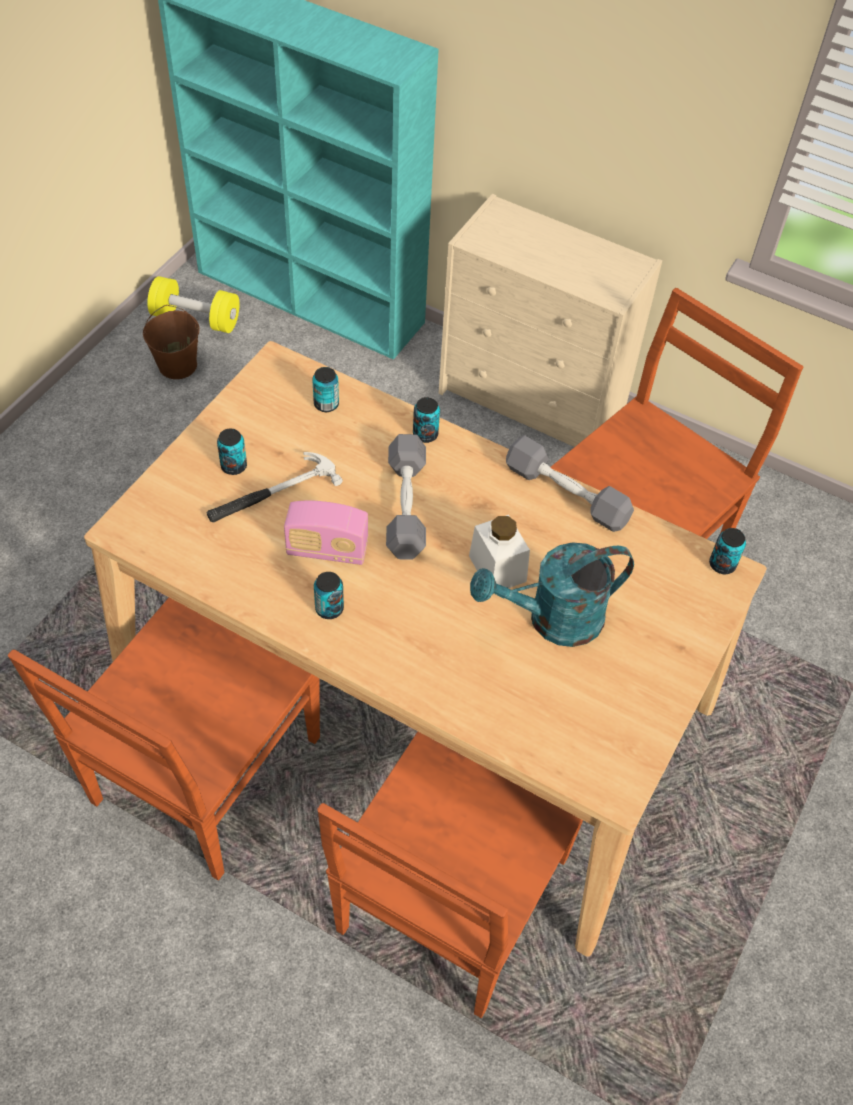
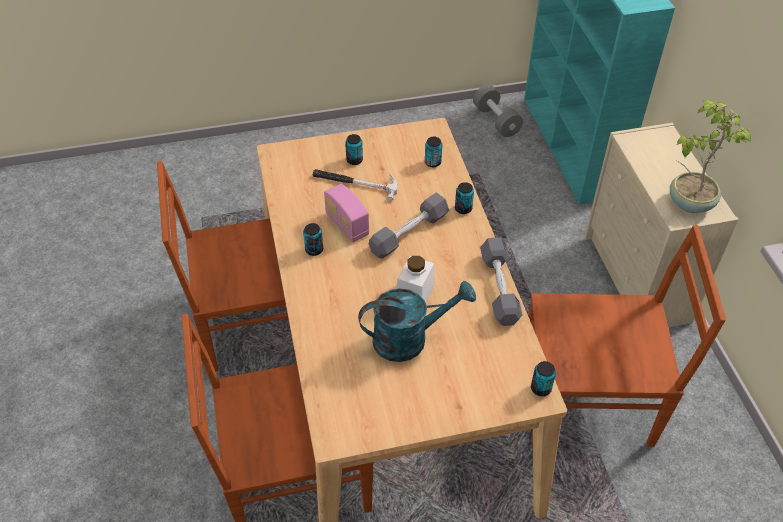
camera: 50 degrees right, 5 degrees down
(177, 365) = (462, 136): brown bucket -> none
(196, 319) = (496, 120): yellow dumbbell -> grey dumbbell
(552, 620) = (410, 338): turquoise watering can -> turquoise watering can turned 135 degrees clockwise
(604, 272) = (689, 202): none -> potted plant

